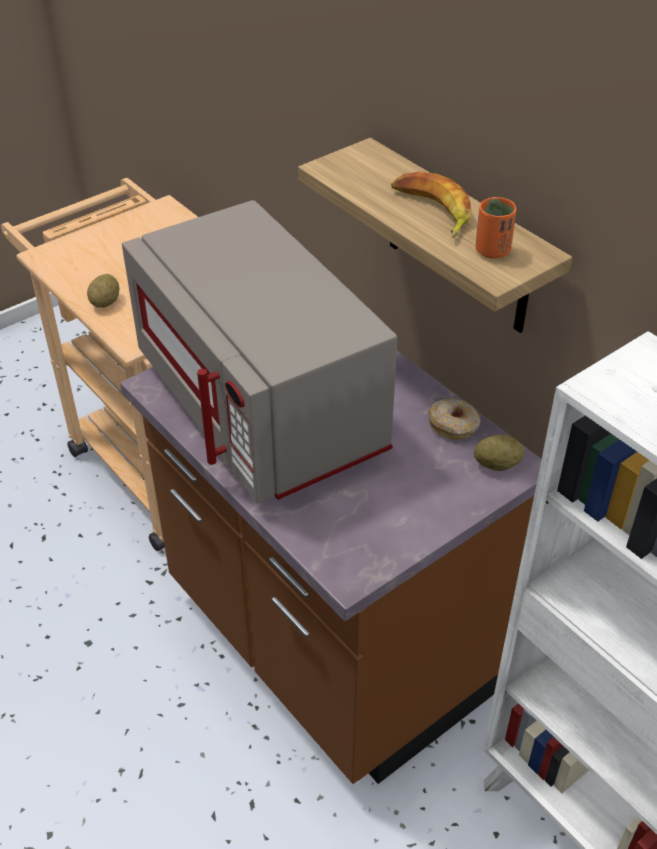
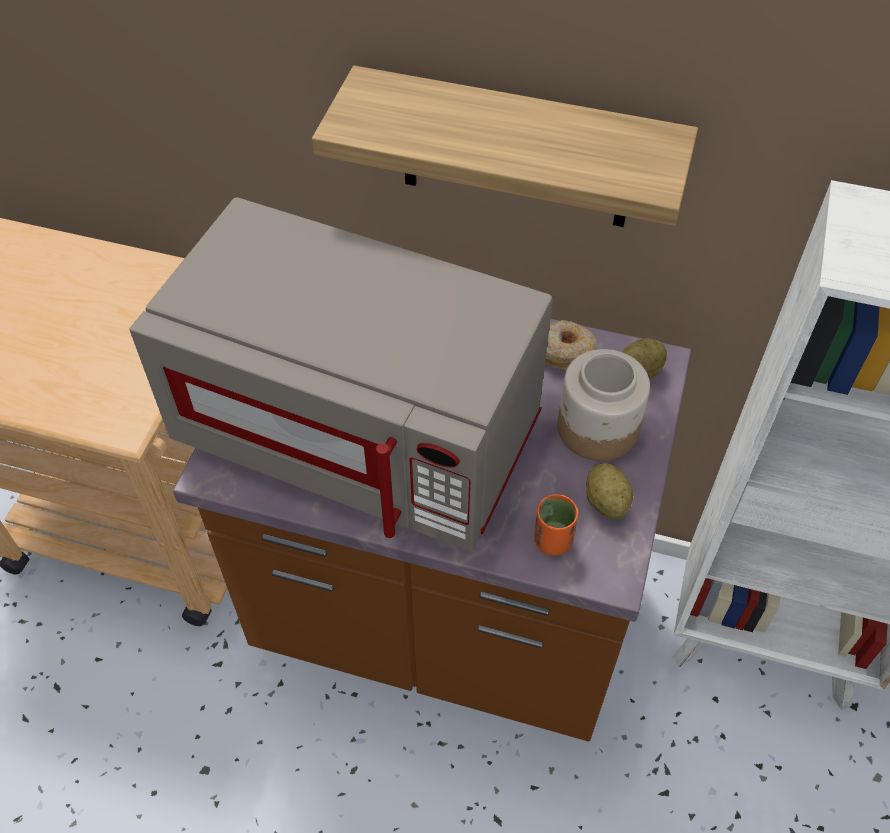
camera: 35 degrees left, 10 degrees up
(105, 302) = (46, 395): potato -> potato (606, 502)
(428, 484) = (597, 429): none -> jar
(431, 211) = (514, 133): banana -> none
(492, 251) = (622, 156): orange cup -> orange cup (552, 540)

